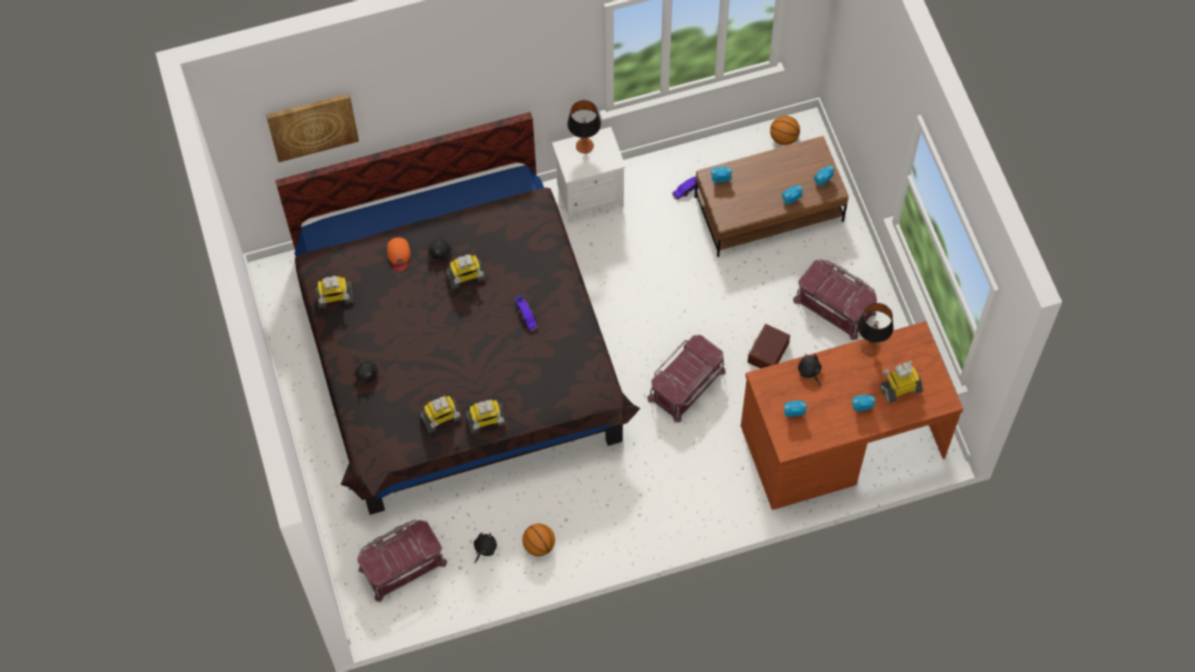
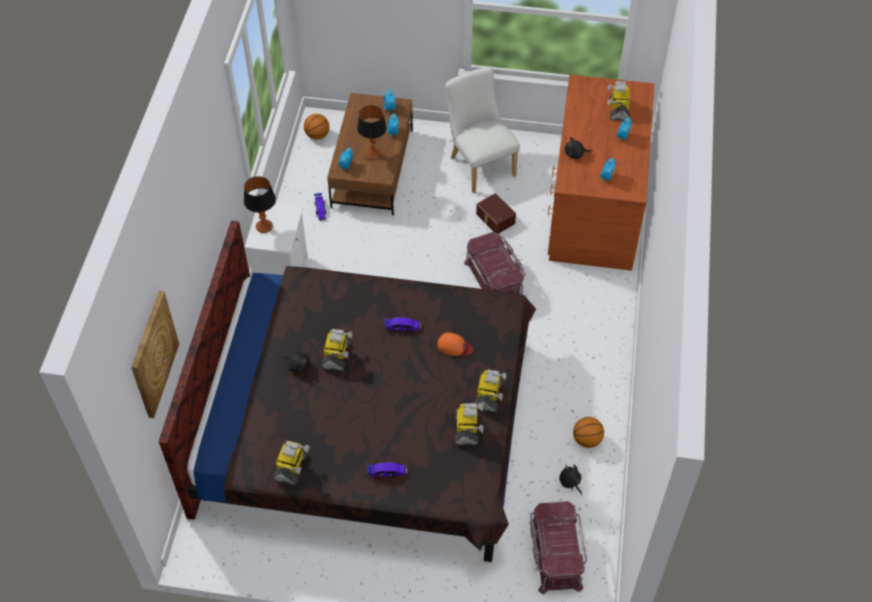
camera: 65 degrees left, 10 degrees down
(366, 373) = (387, 472): black plush toy -> toy car
(399, 255) = (280, 398): orange cap -> orange cap (454, 346)
(835, 305) = (479, 164): red storage box -> white chair
(870, 346) = (573, 112): table lamp -> table lamp (373, 154)

